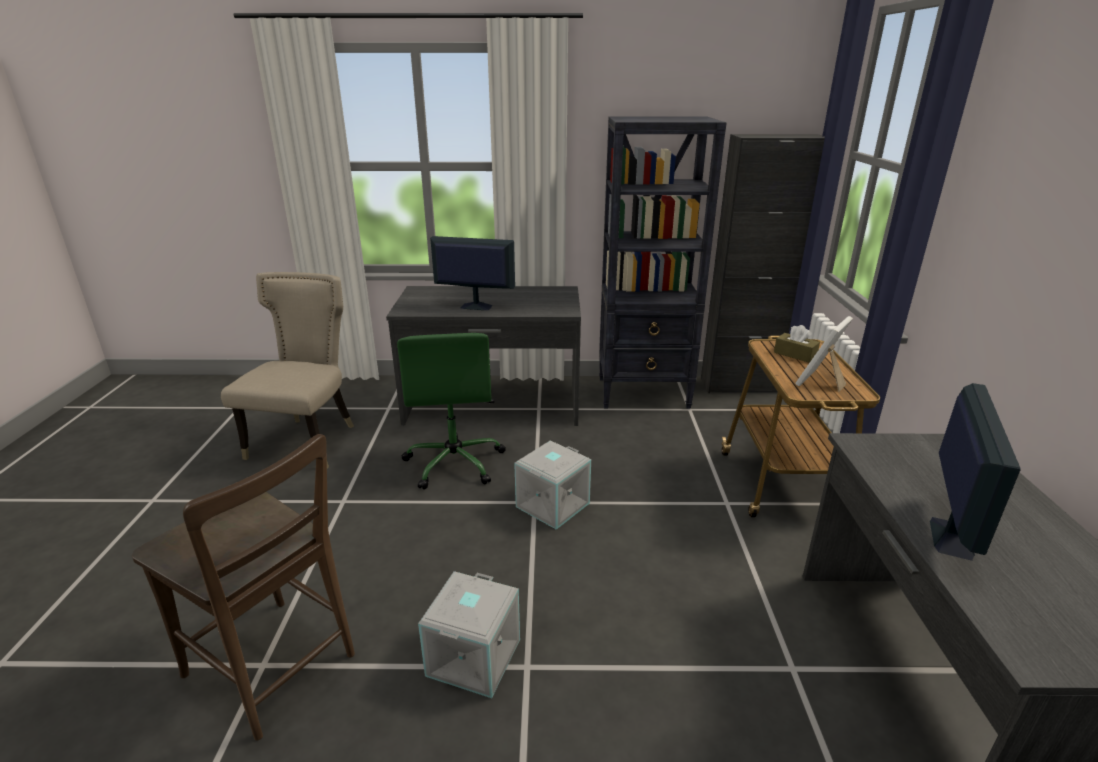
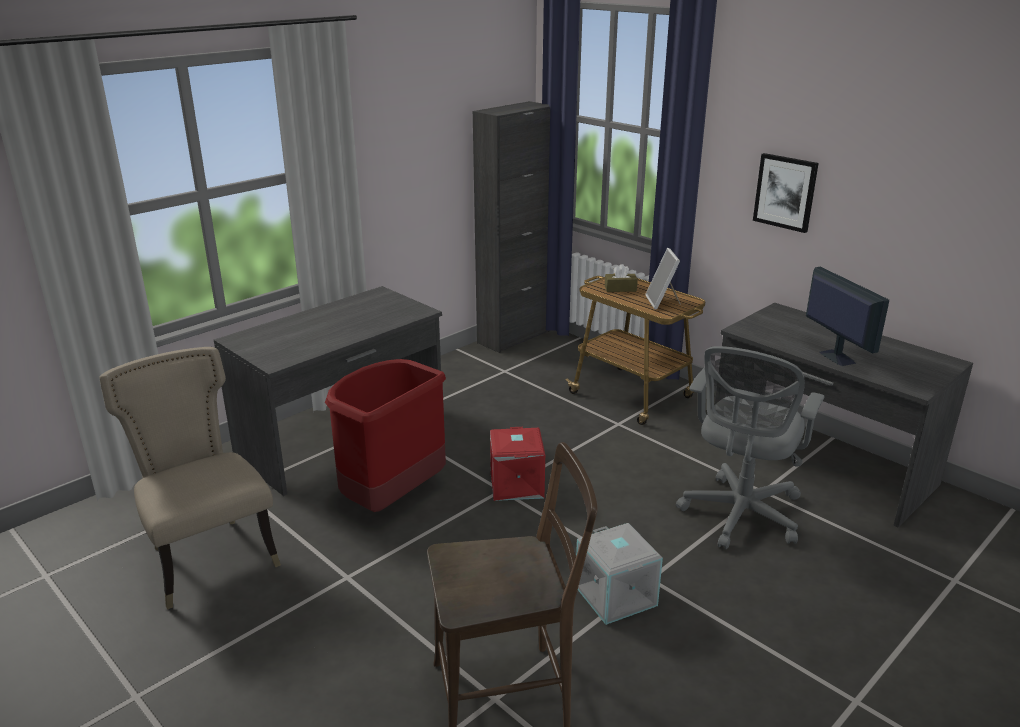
camera: 45 degrees left, 0 degrees up
(455, 462) = (390, 497): green office chair -> red trash can
(475, 306) = (334, 334): monitor -> none
(552, 504) = (515, 484): grey storage box -> red storage box
(644, 393) = (453, 373): black bookcase -> none
(718, 675) = (739, 516): none -> grey office chair
(1034, 269) = (785, 192): none -> picture

